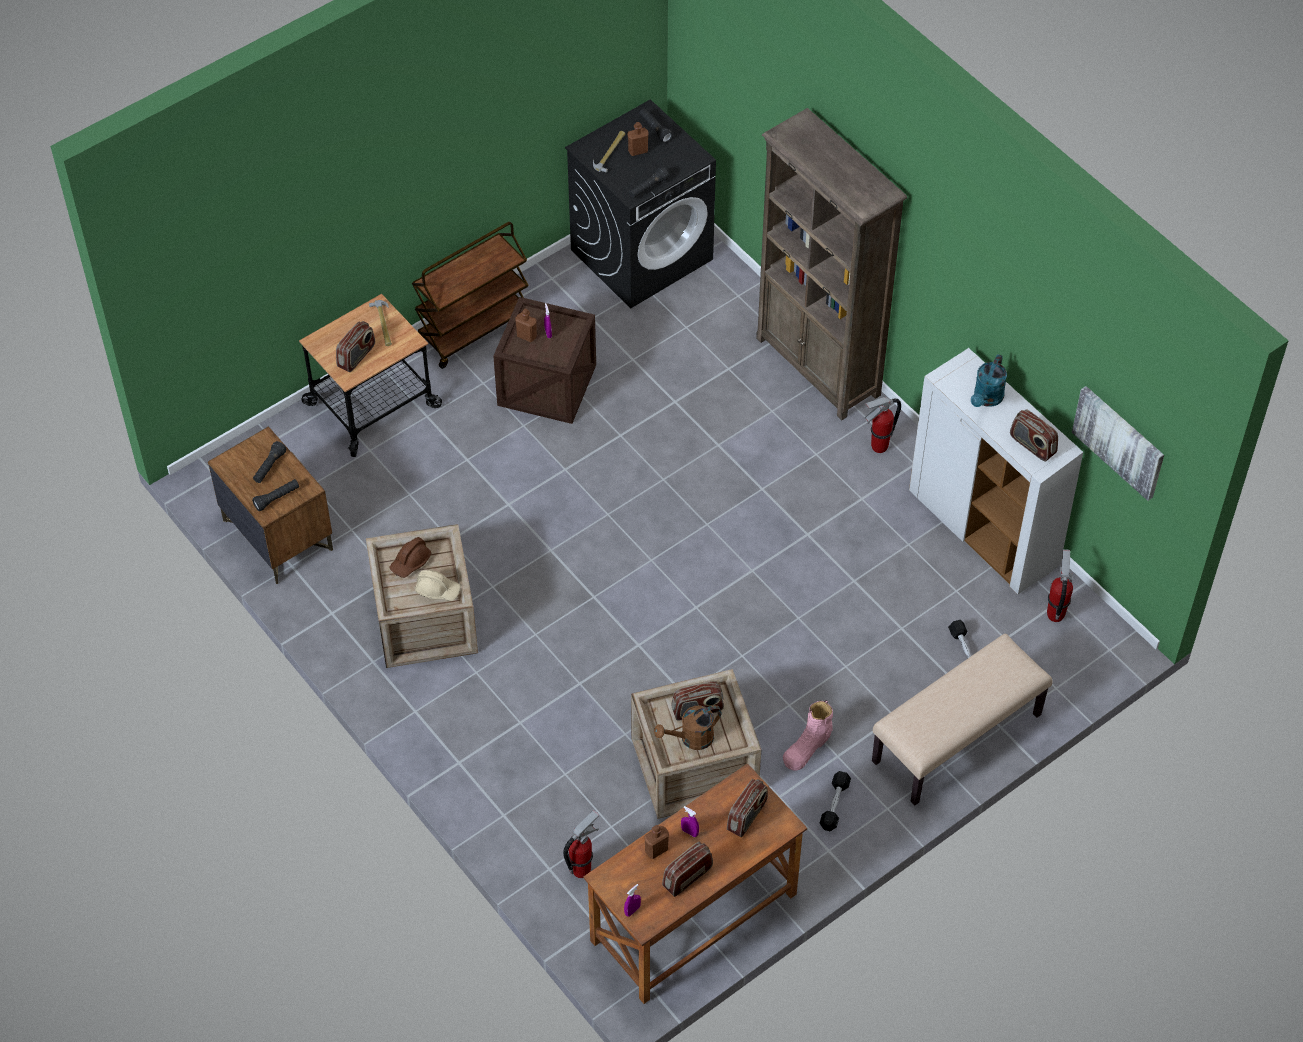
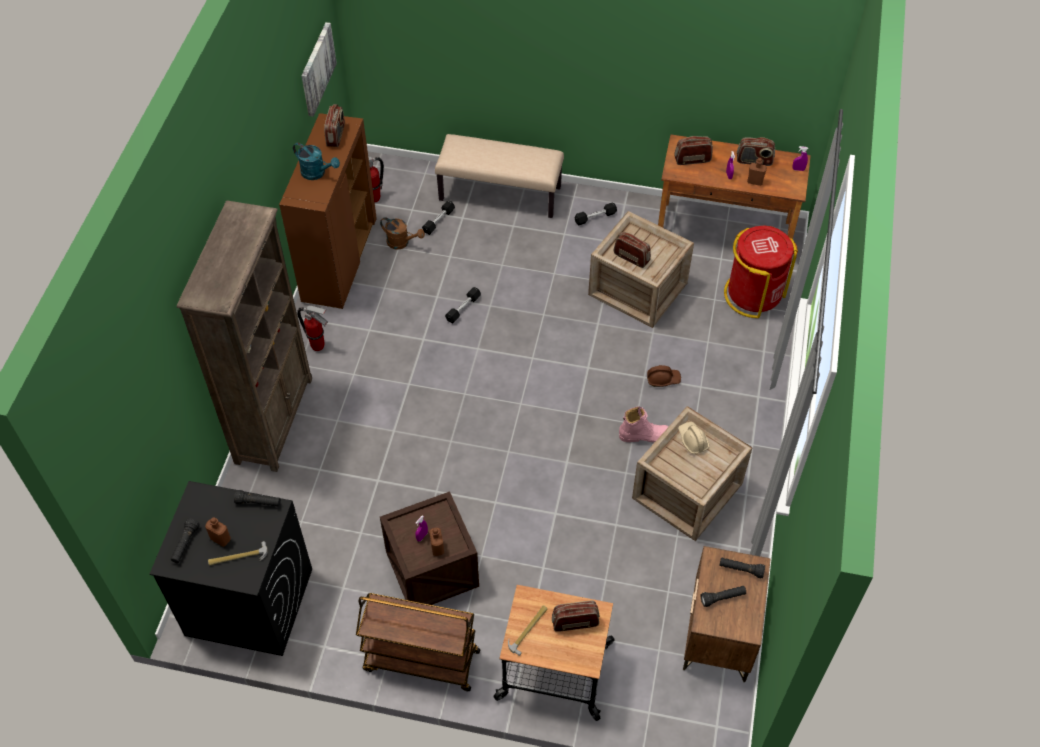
camera: 130 degrees left, 0 degrees up
(410, 562) = (689, 471): brown hard hat -> brown hard hat (663, 379)
(582, 870) = (753, 294): fire extinguisher -> red trash can
(691, 739) = (652, 248): brown watering can -> brown watering can (401, 243)
(807, 747) = (572, 249): pink boot -> pink boot (644, 435)
(816, 592) = (463, 308): none -> black dumbbell
(984, 529) = (339, 260): white cabinet -> brown cabinet
(986, 399) = (317, 173): turquoise watering can -> turquoise watering can turned 45 degrees clockwise

